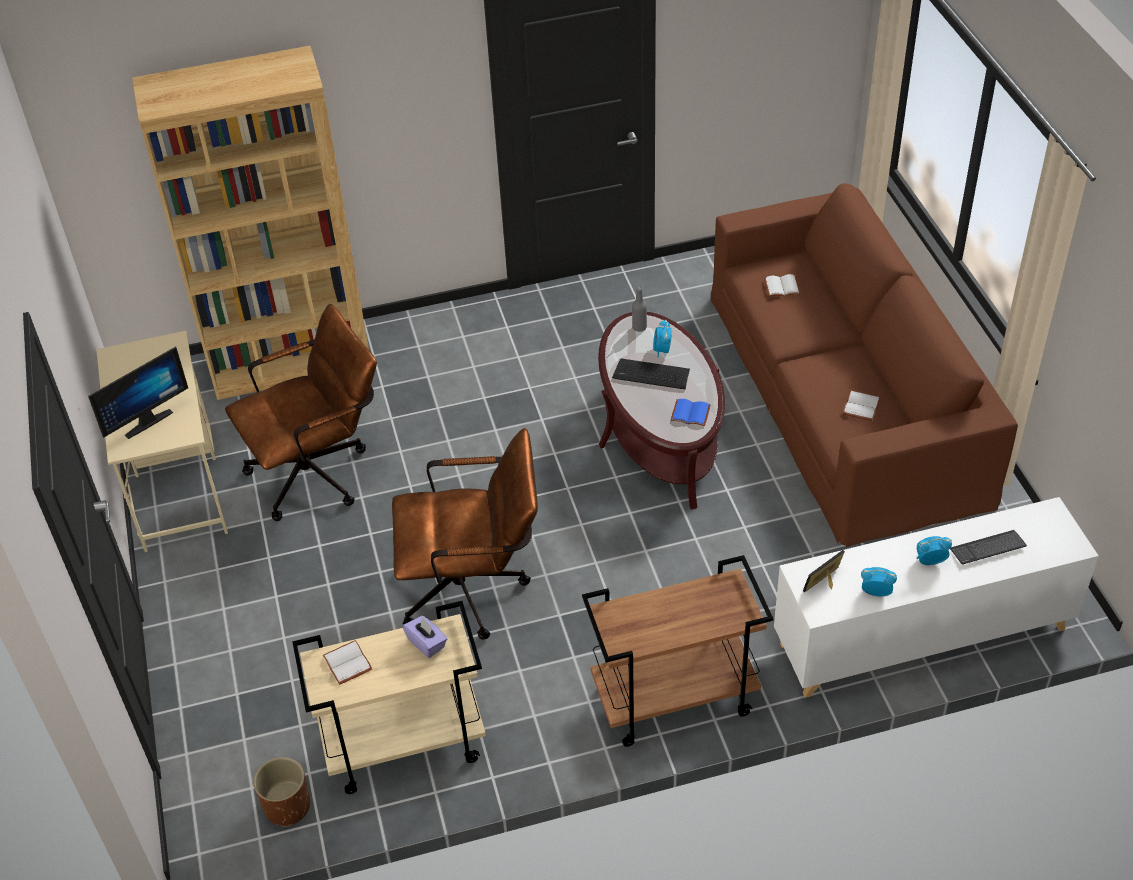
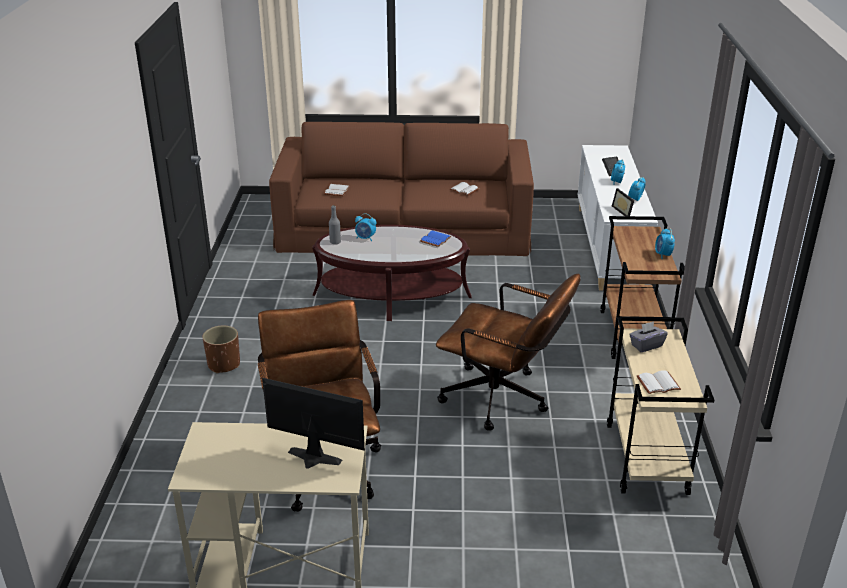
camera: 75 degrees left, 15 degrees down
(145, 420) = (312, 460): monitor -> monitor turned 45 degrees counterclockwise
(287, 806) = (696, 532): brown planter -> brown planter (224, 364)
(291, 362) = (165, 462): brown bookcase -> none
(427, 643) = (646, 345): purple tissue box -> grey tissue box
(474, 589) = (503, 400): brown office chair -> brown office chair turned 105 degrees clockwise
(651, 375) = (387, 246): keyboard -> none
(674, 636) = (663, 255): none -> alarm clock

